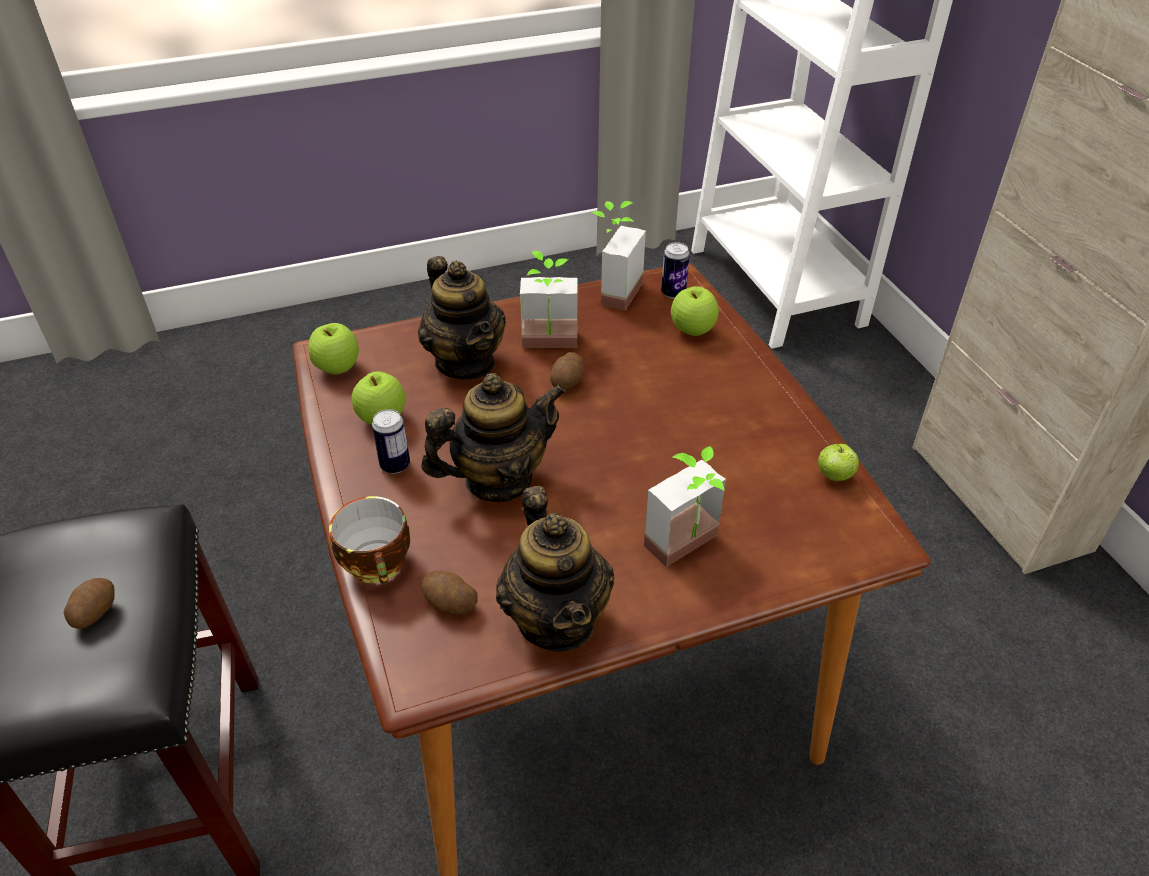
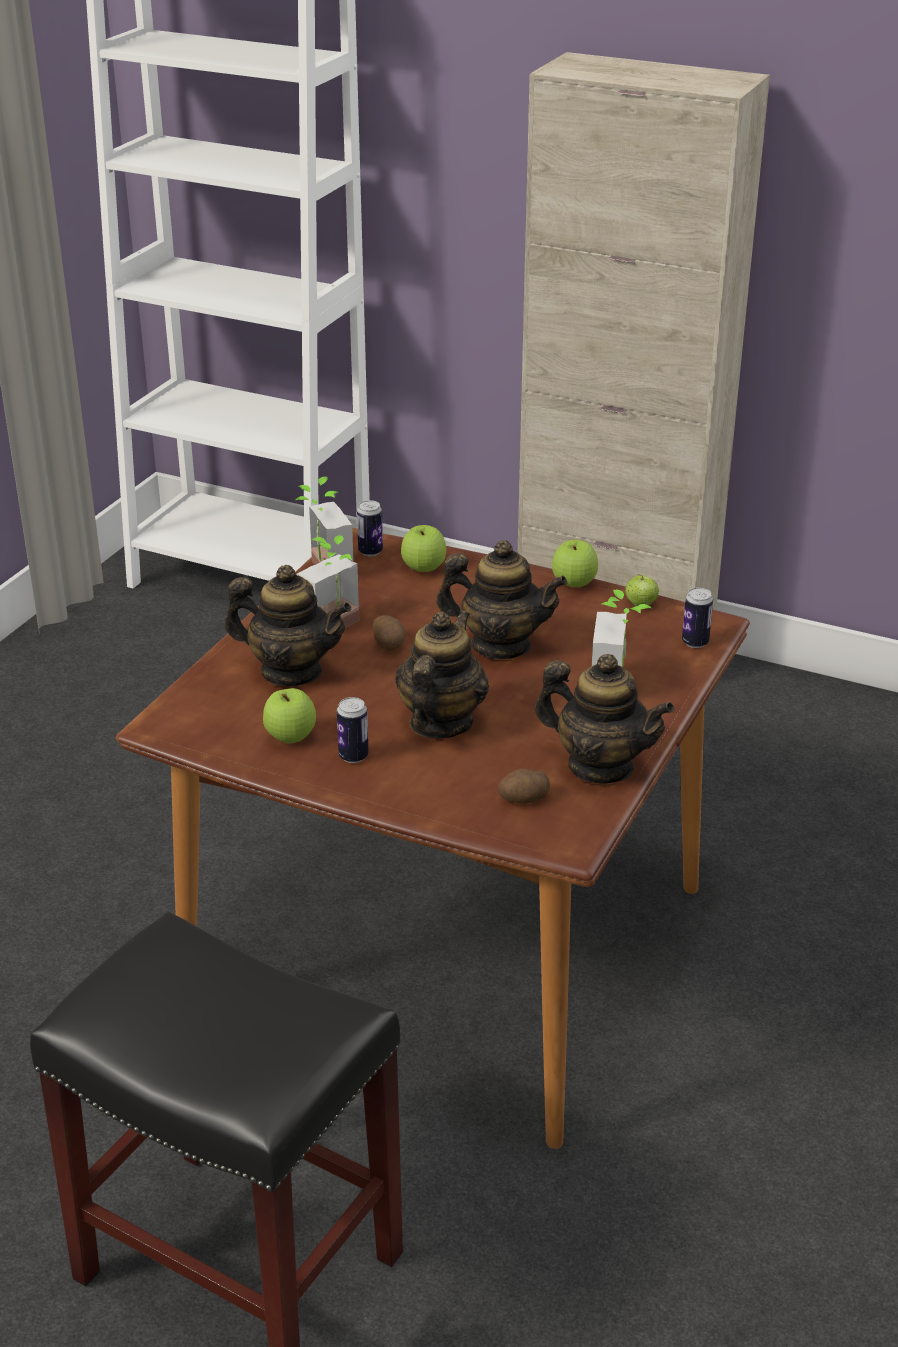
camera: 45 degrees left, 10 degrees down
(94, 612) = (233, 1000): potato -> none
(337, 368) = (193, 729): apple -> apple (574, 584)
(379, 565) = (444, 810): cup -> none
(650, 438) = (500, 645): none -> teapot
(832, 550) = (695, 642): none -> can

